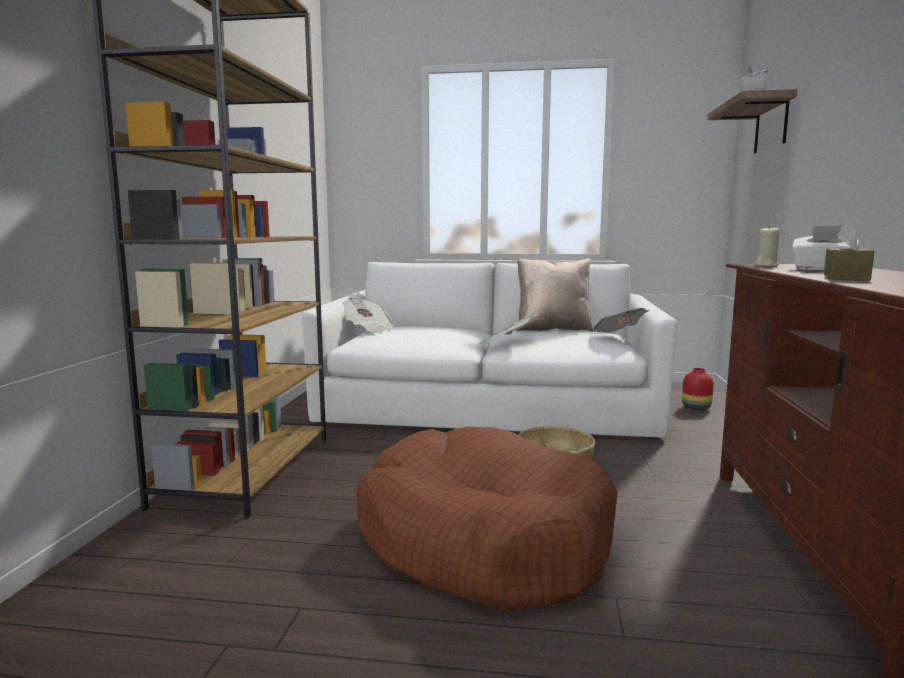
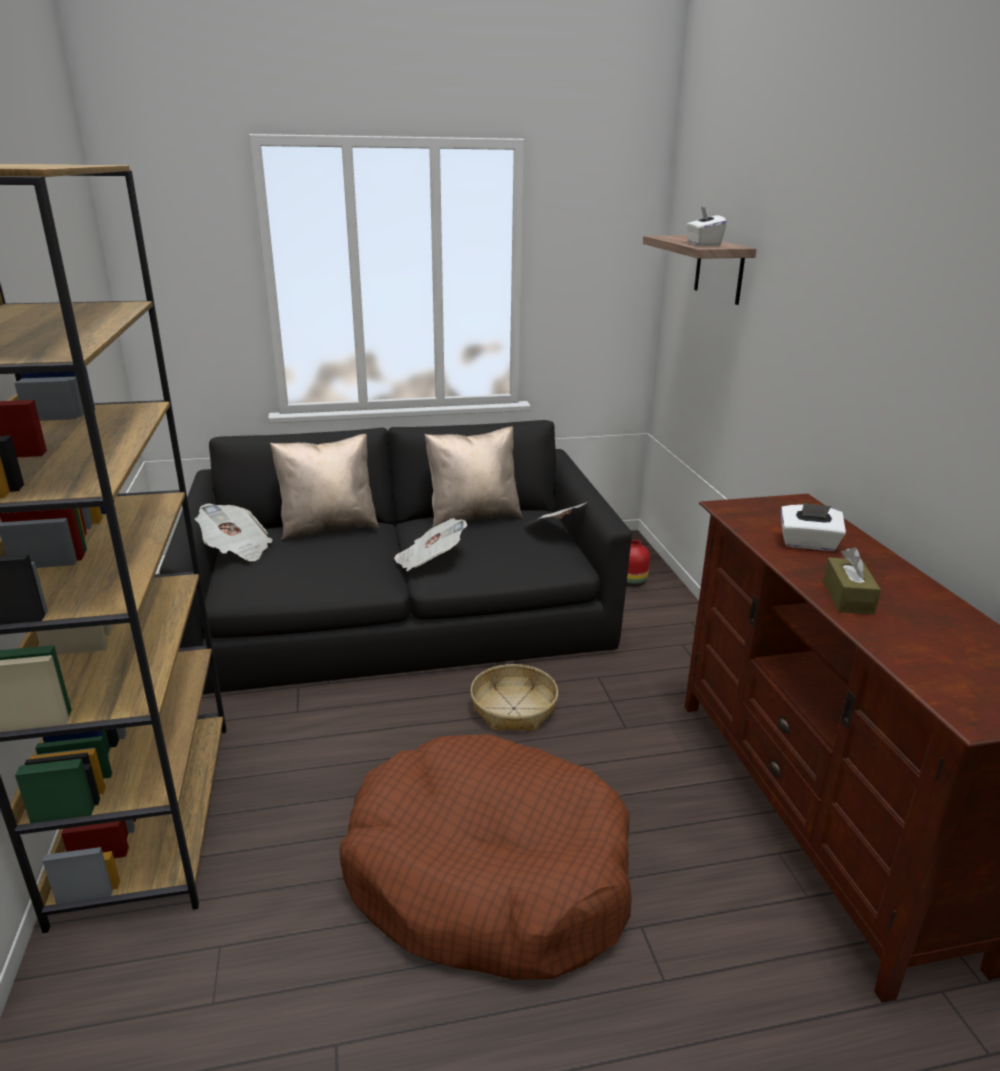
camera: 20 degrees left, 15 degrees up
(438, 327) = (328, 527): none -> beige pillow
(490, 404) = (404, 613): white sofa -> black sofa
(765, 265) = (746, 520): beige candle -> none

